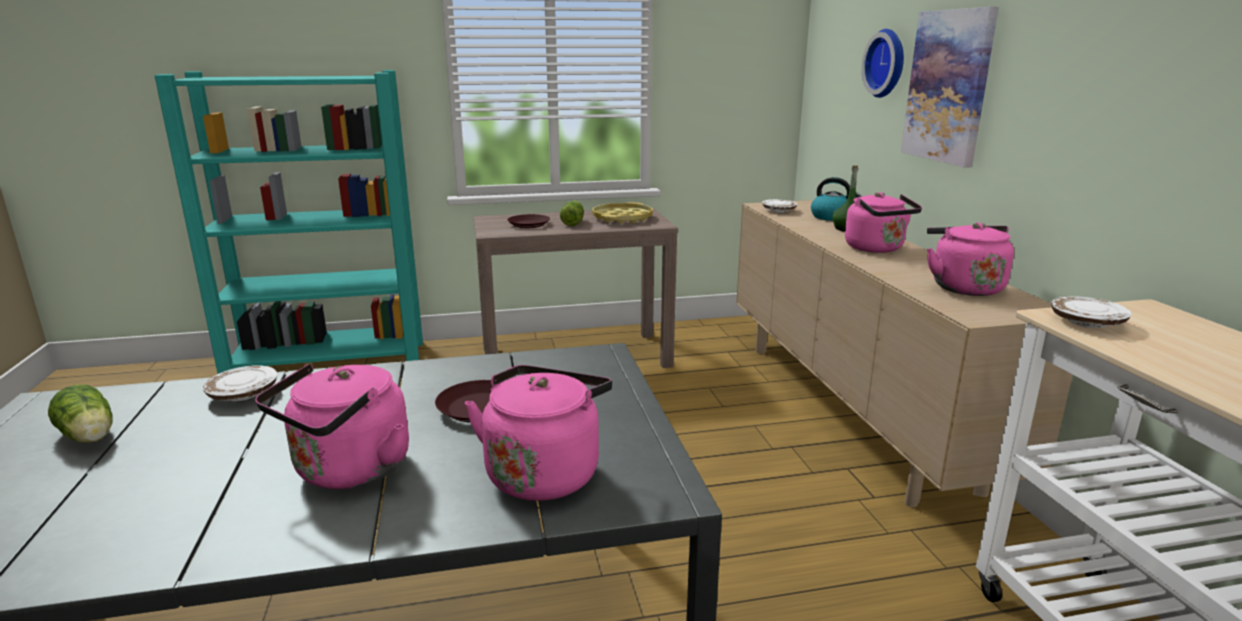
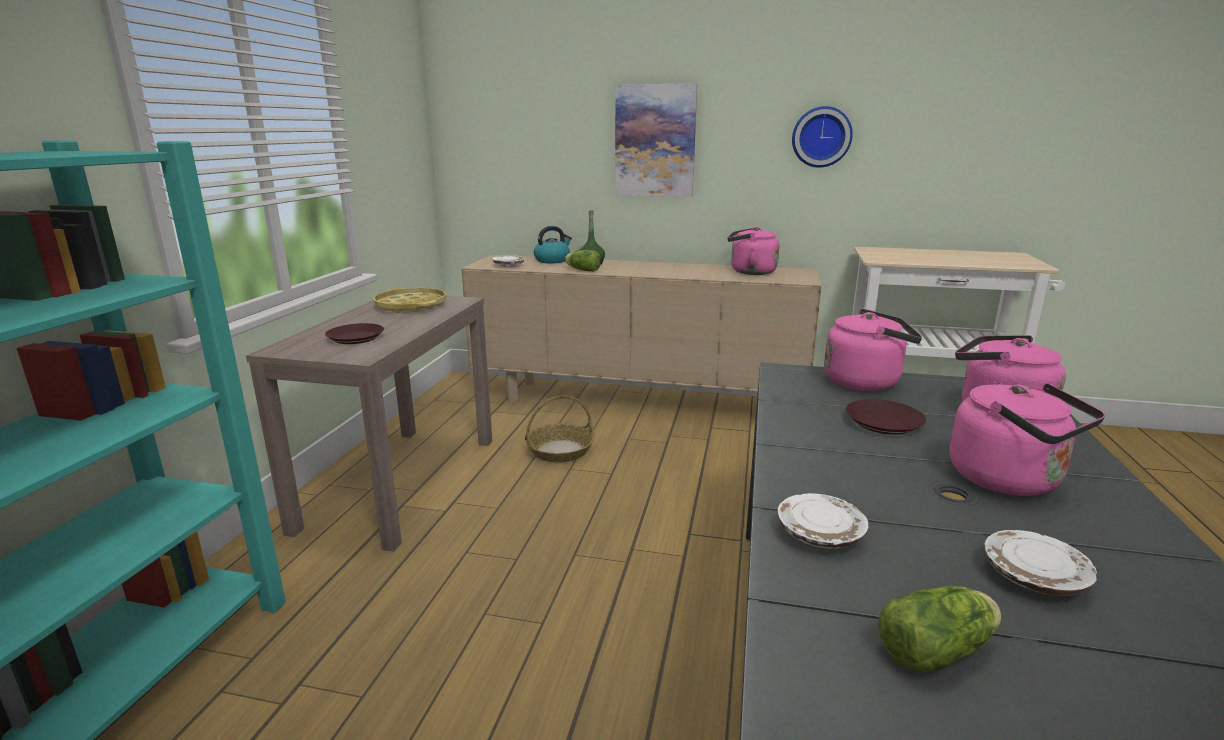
camera: 65 degrees left, 0 degrees up
(573, 222) = (387, 322): lettuce -> lettuce (582, 270)
(689, 399) = (560, 450): none -> basket
(877, 249) = (650, 268): pink kettle -> pink kettle (866, 382)
(888, 63) = (573, 126): wall clock -> wall clock (821, 137)
(1087, 322) = (889, 258): white plate -> white plate (1034, 577)

